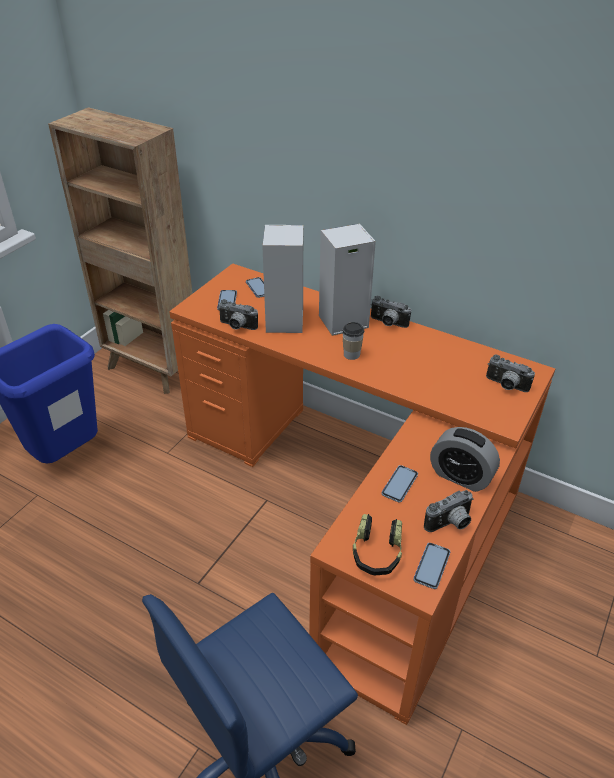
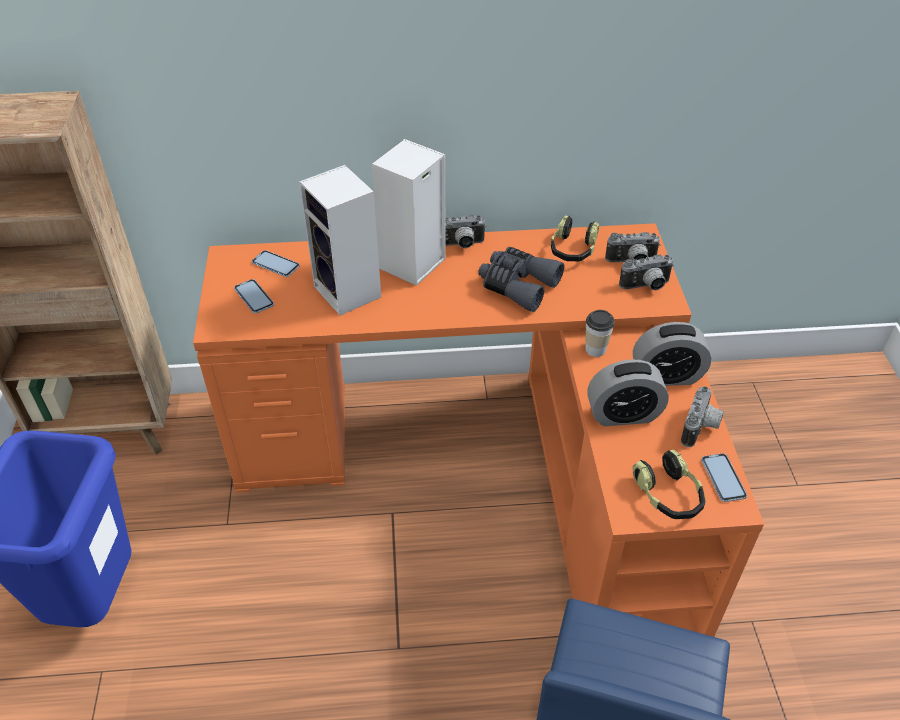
camera: 35 degrees left, 5 degrees up
(237, 327) = (299, 324): camera -> camera (646, 287)
(351, 354) = (458, 298): cup -> cup (595, 349)
(399, 484) = (623, 414): phone -> alarm clock
(401, 364) = (517, 285): none -> grey binoculars
(467, 359) = (572, 250): none -> headphones

